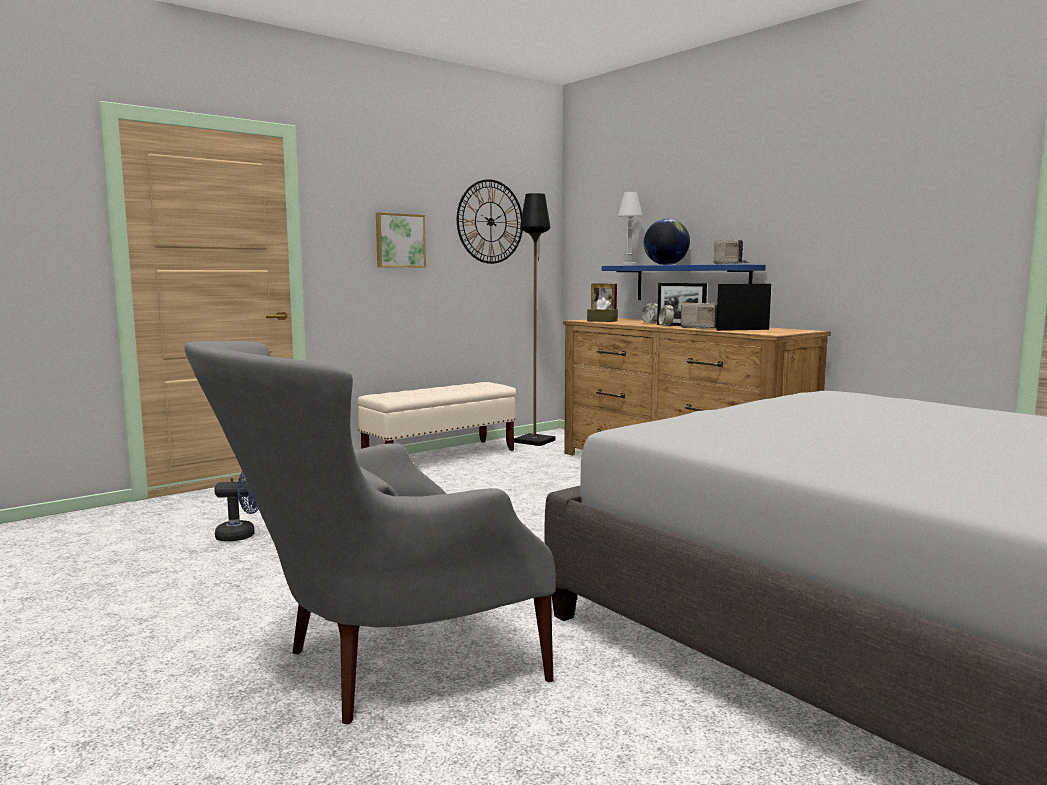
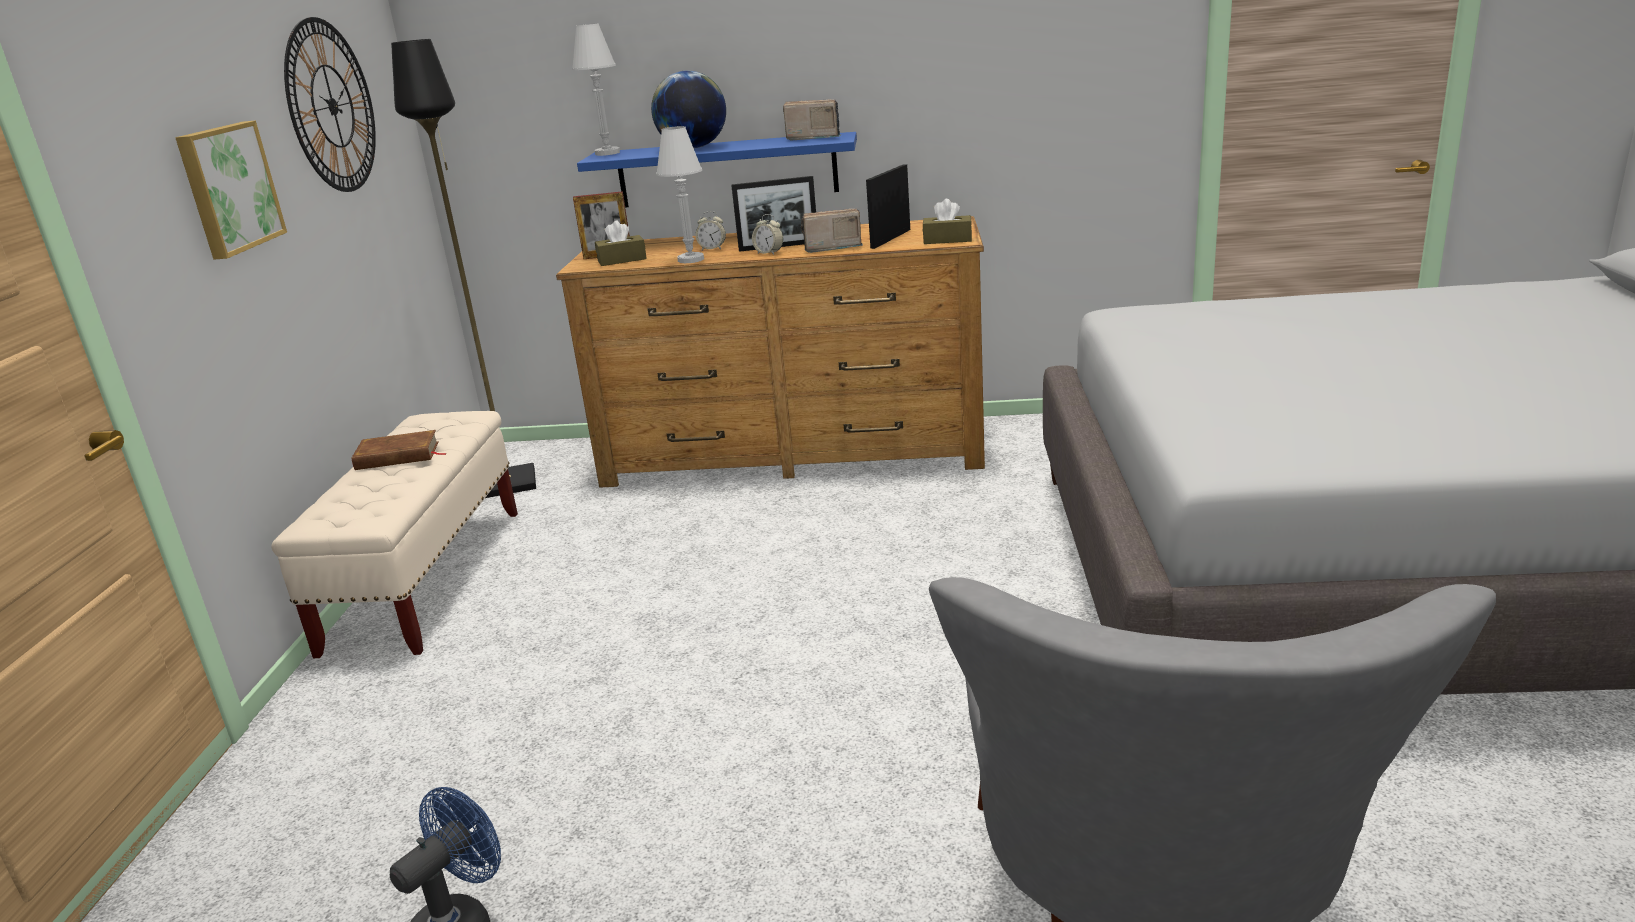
camera: 45 degrees left, 15 degrees up
(445, 388) = (398, 456): none -> brown book
(626, 323) = (691, 260): none -> white table lamp
(767, 333) = (947, 240): none -> brown tissue box

